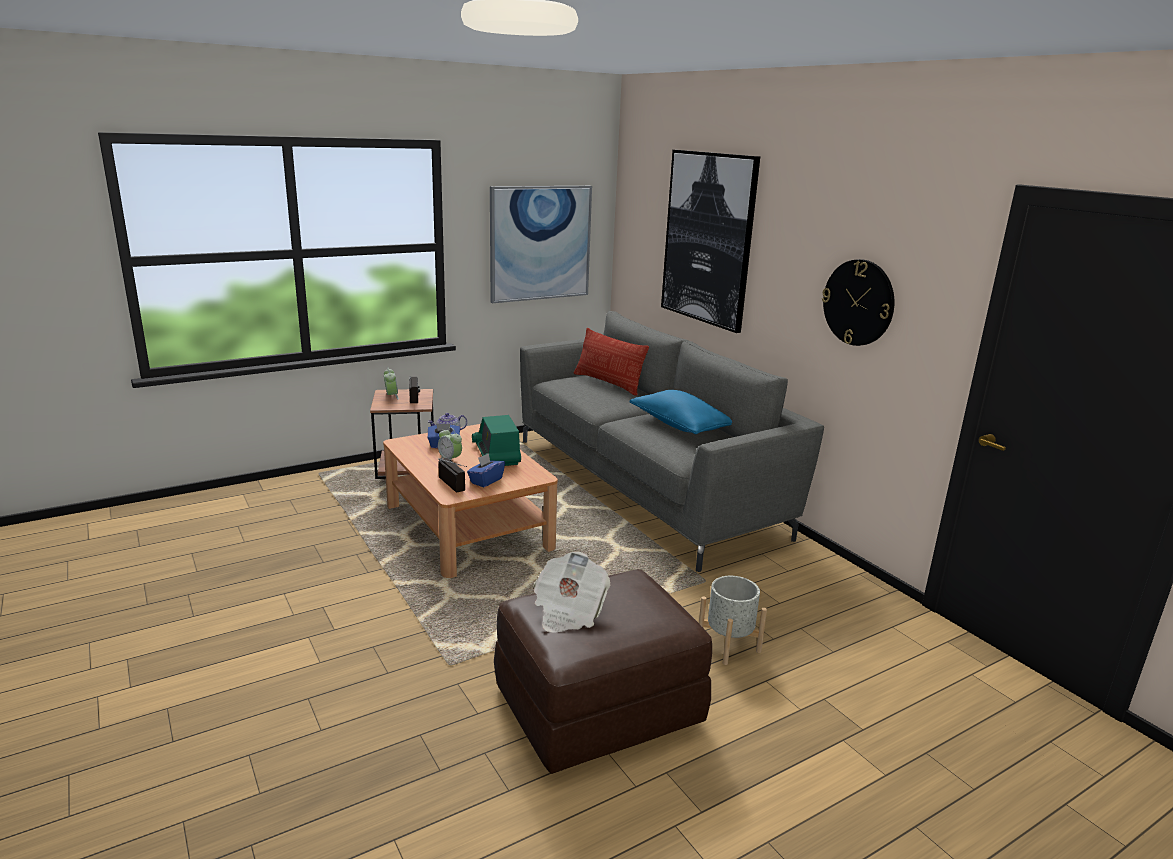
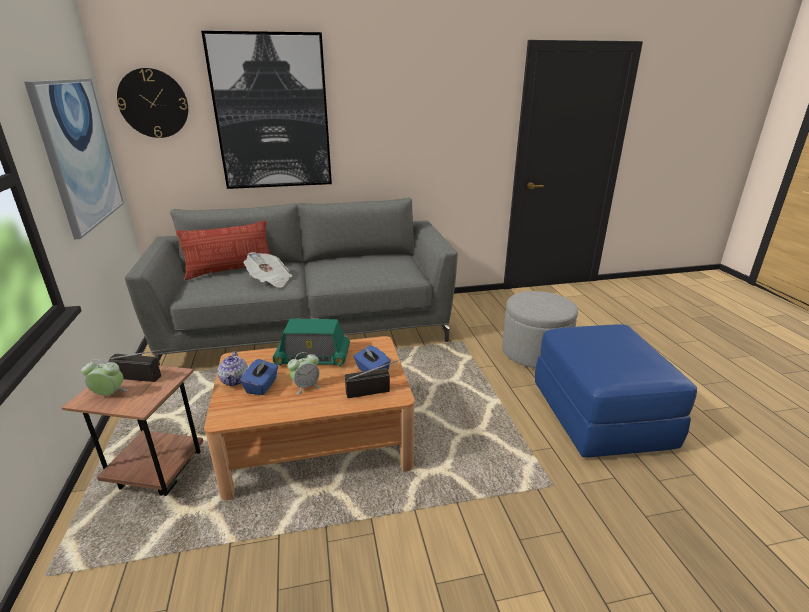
camera: 70 degrees left, 5 degrees up
(568, 611) = (618, 362): newspaper -> newspaper (270, 280)
(597, 707) = (601, 416): brown ottoman -> blue ottoman
(680, 426) = (353, 264): blue pillow -> none
(728, 645) = (535, 352): grey planter -> grey ottoman
(858, 302) = (436, 132): wall clock -> wall clock (153, 103)

